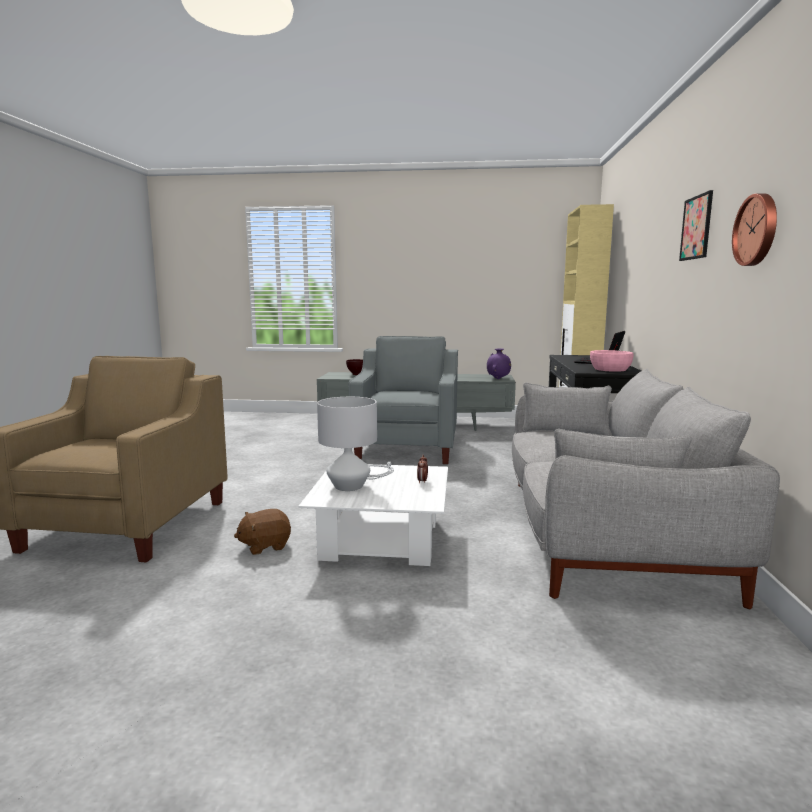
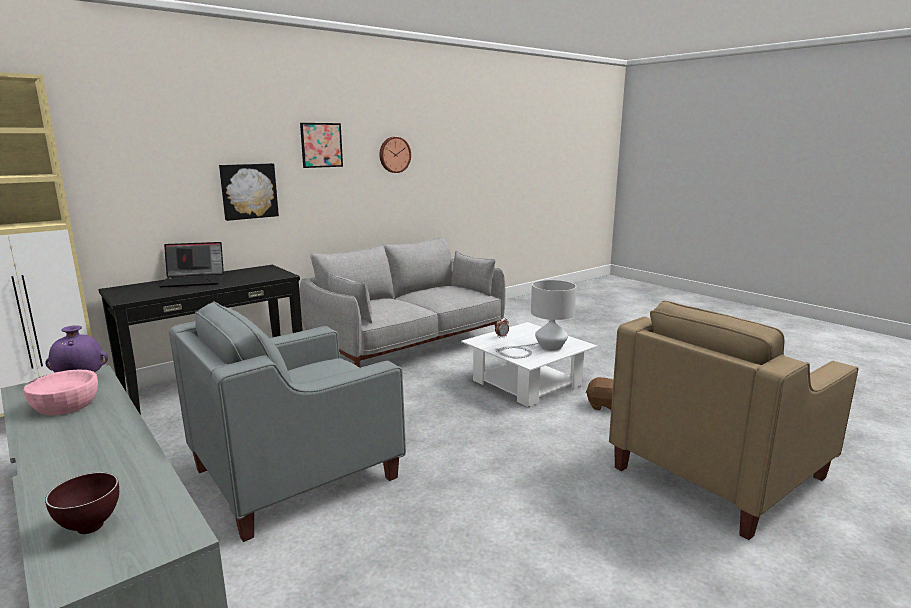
camera: 135 degrees left, 5 degrees up
(610, 369) = (258, 272): pink bowl -> pink bowl (65, 405)
(654, 288) = (248, 191): none -> picture

